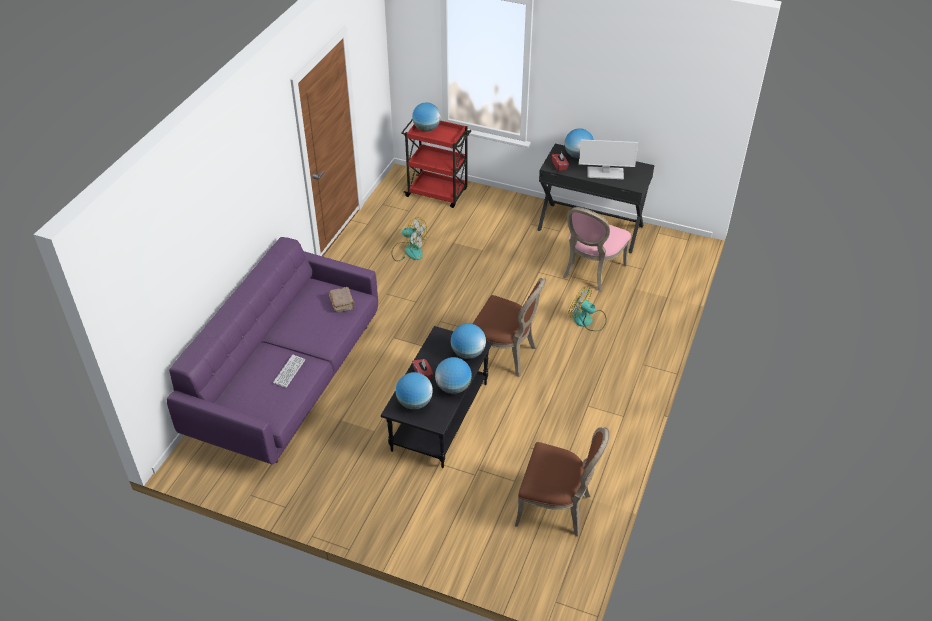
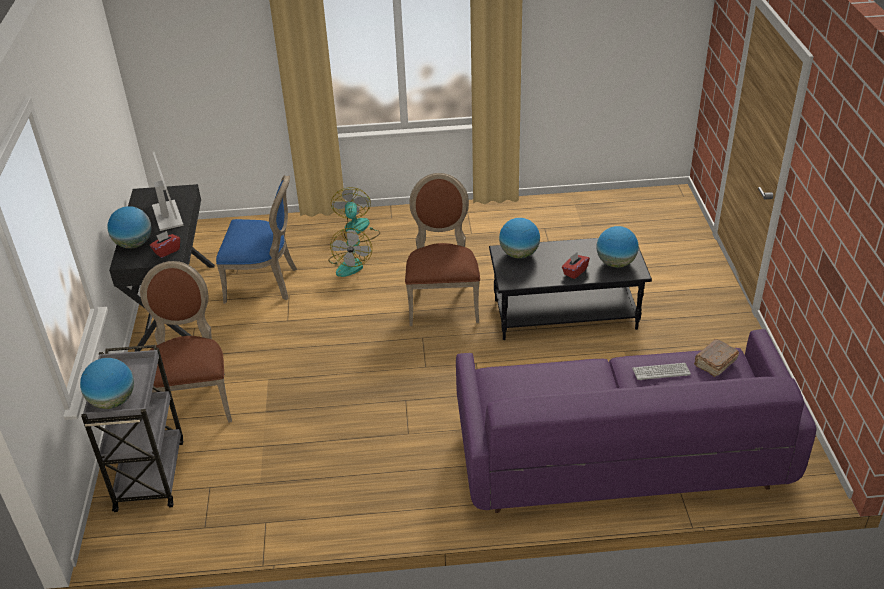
camera: 115 degrees left, 5 degrees down
(342, 303) = (517, 380): brown book -> brown book (714, 363)
(408, 251) = (307, 448): fan -> fan (357, 230)
(438, 193) = (150, 473): red cart -> grey cart
(453, 387) = (573, 247): globe -> none
(557, 508) = (600, 218): brown chair -> brown chair (194, 399)
(591, 272) = (265, 283): pink chair -> blue chair

